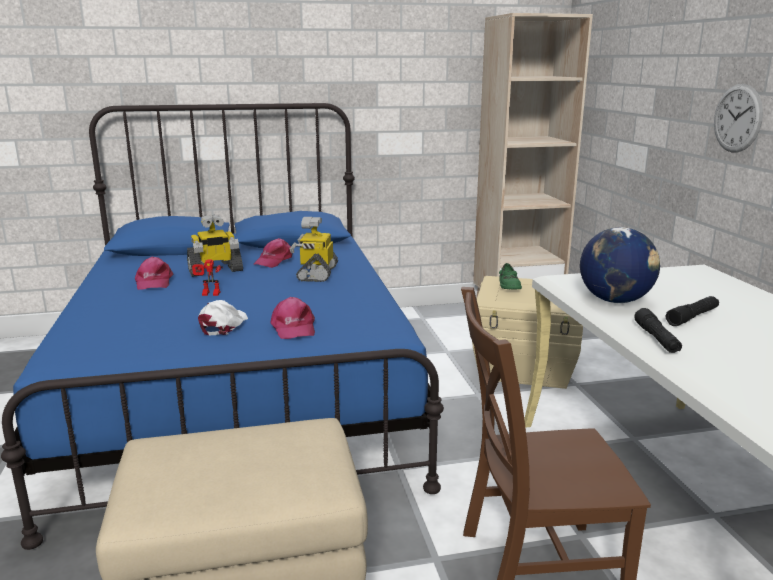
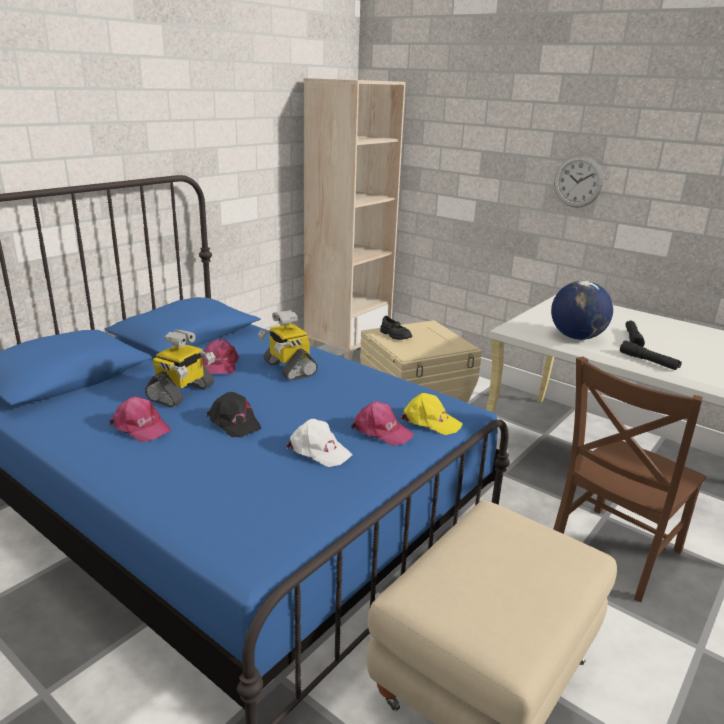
camera: 40 degrees left, 5 degrees up
(209, 294) = (234, 422): toy robot -> black cap
(223, 325) = (319, 451): white cap -> white cap turned 150 degrees clockwise
(345, 333) = (430, 422): none -> yellow cap
(508, 285) = (395, 335): green shoe -> black shoe

